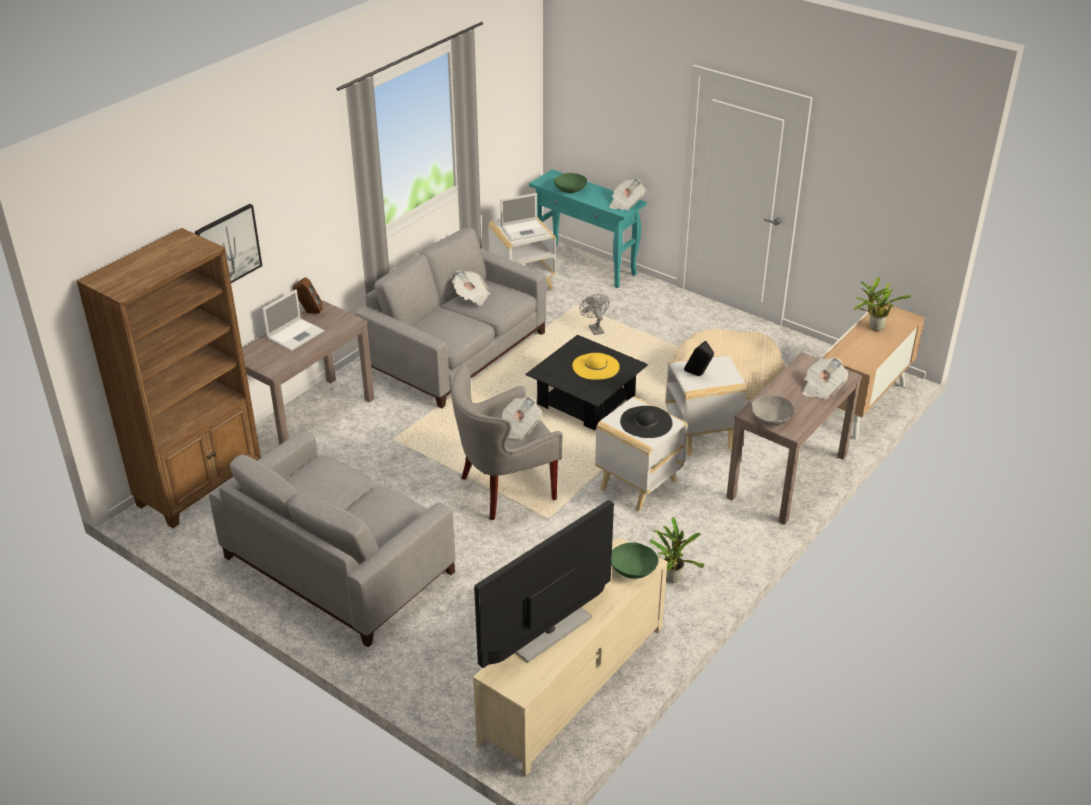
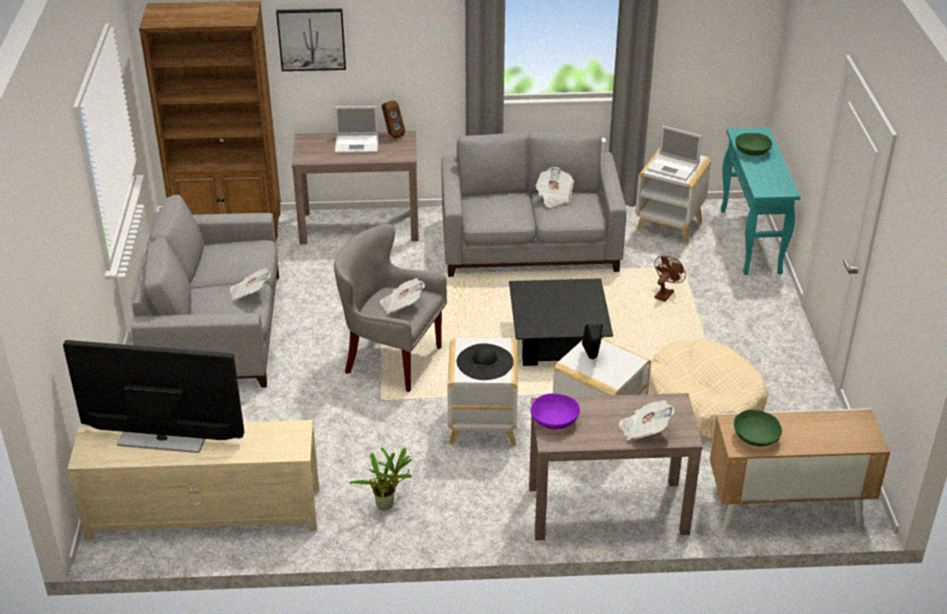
camera: 50 degrees right, 0 degrees up
(594, 328) = (665, 293): grey fan -> brown fan
(595, 366) = (569, 310): yellow hat -> none
(625, 203) = (778, 187): newspaper -> newspaper (249, 293)
(633, 569) = (279, 446): green bowl -> green bowl (755, 437)
(771, 418) = (554, 420): grey bowl -> purple bowl
(873, 328) = (816, 425): potted plant -> none

